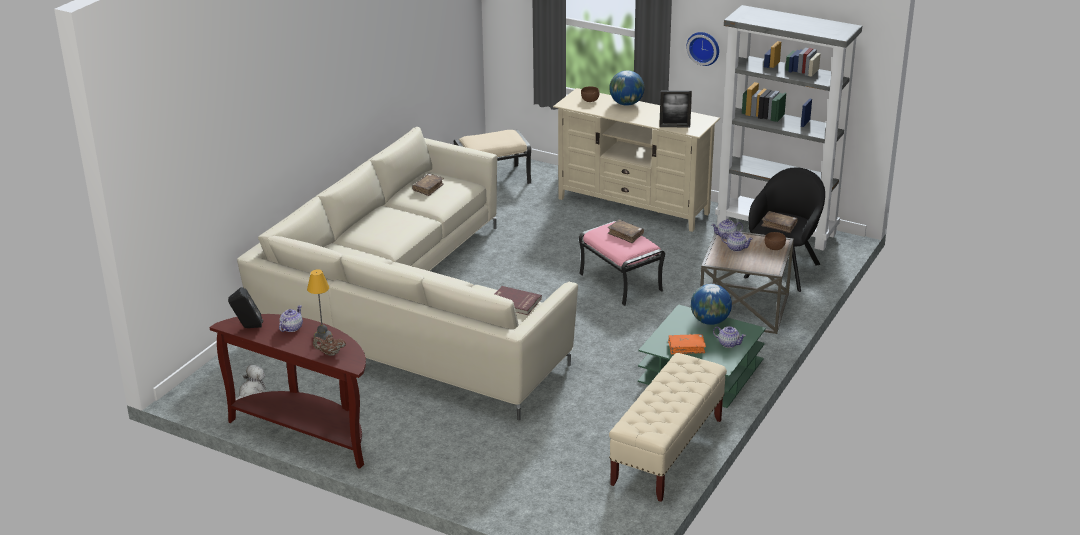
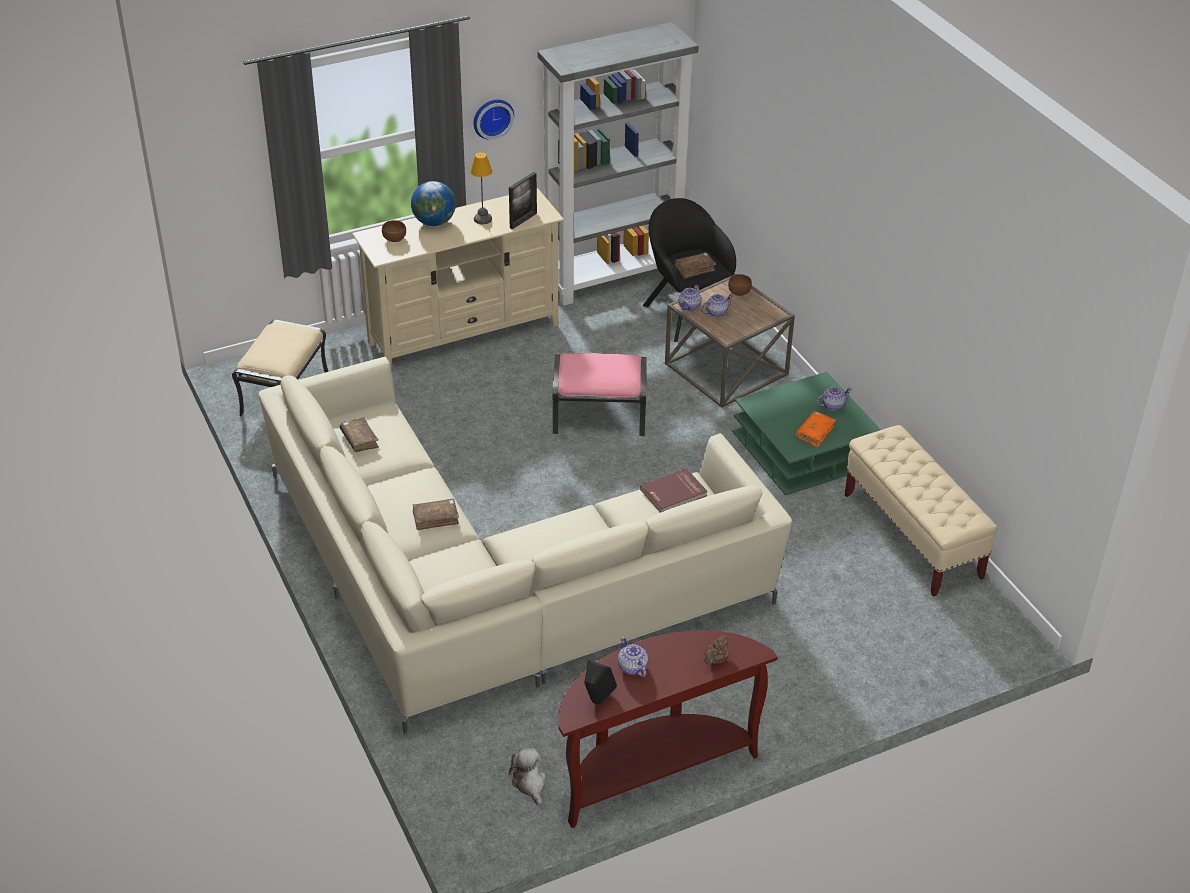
camera: 55 degrees left, 10 degrees up
(322, 336) = (674, 651): table lamp -> table lamp (482, 219)
(625, 235) = (599, 362): brown book -> brown book (435, 518)
(710, 321) = (784, 396): globe -> none

